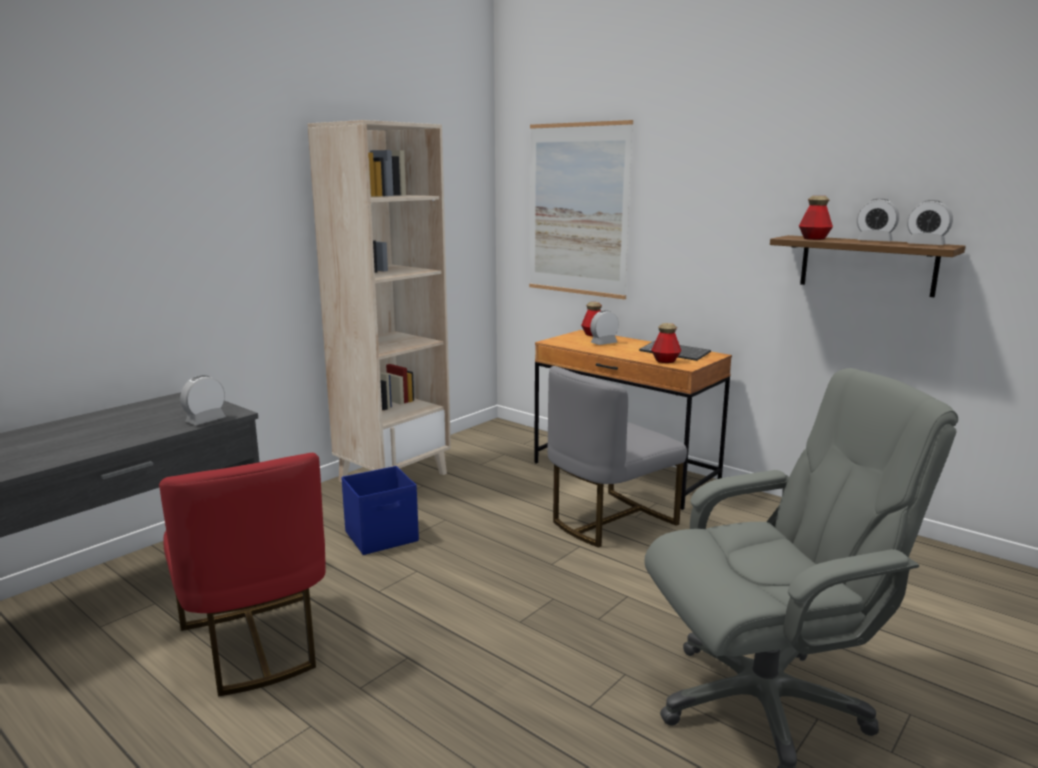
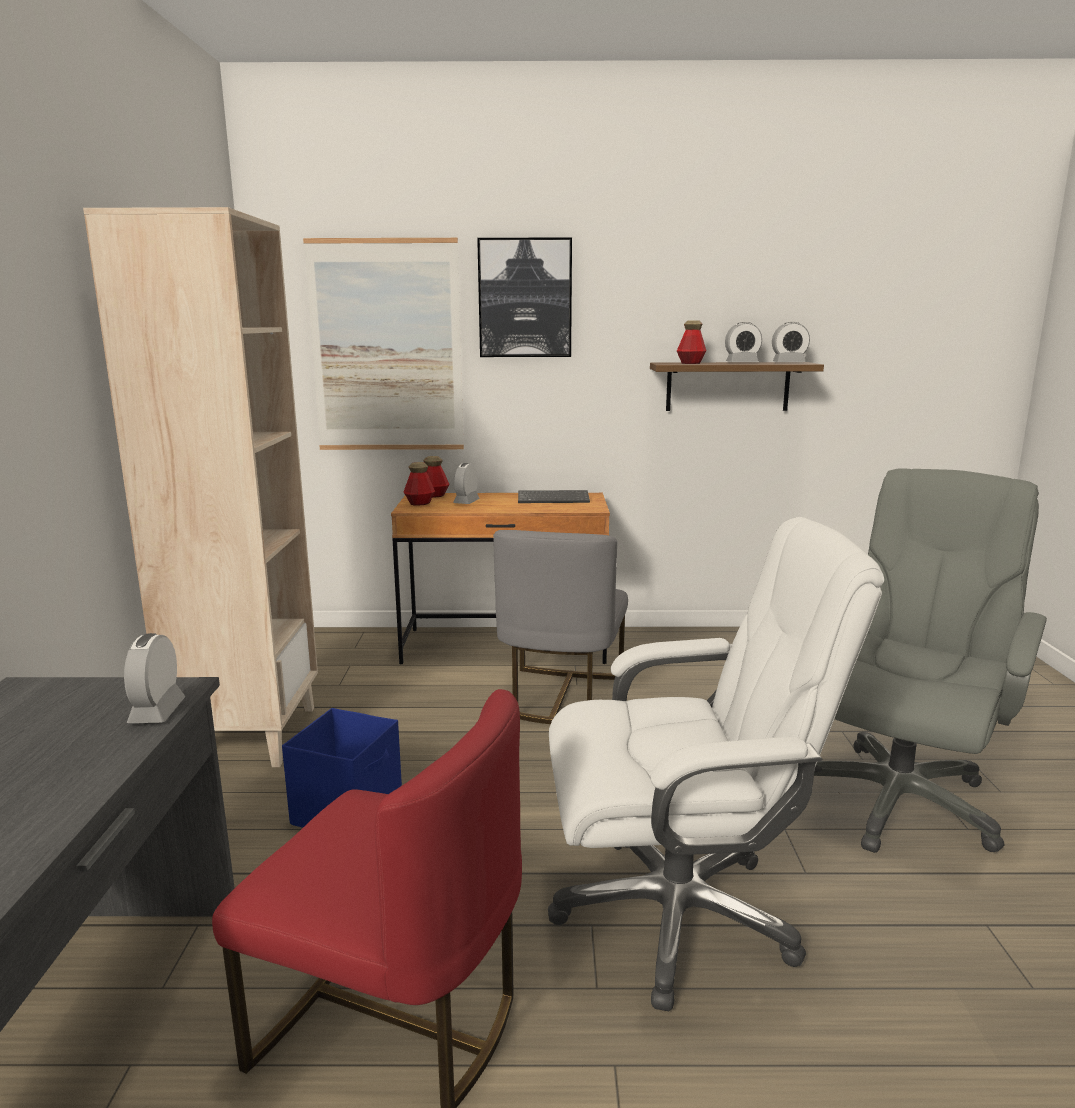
camera: 40 degrees left, 0 degrees up
(464, 680) = (678, 913): none -> white office chair
(665, 361) = (565, 508): bottle -> bottle (419, 503)
(681, 171) = (525, 298): none -> picture

